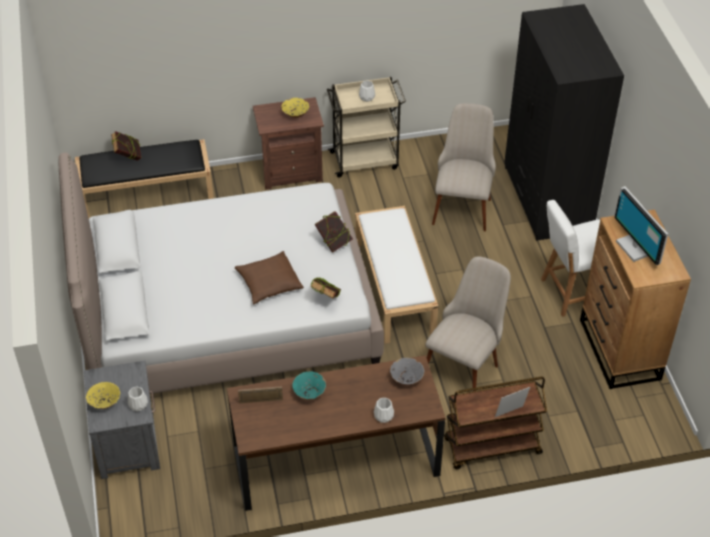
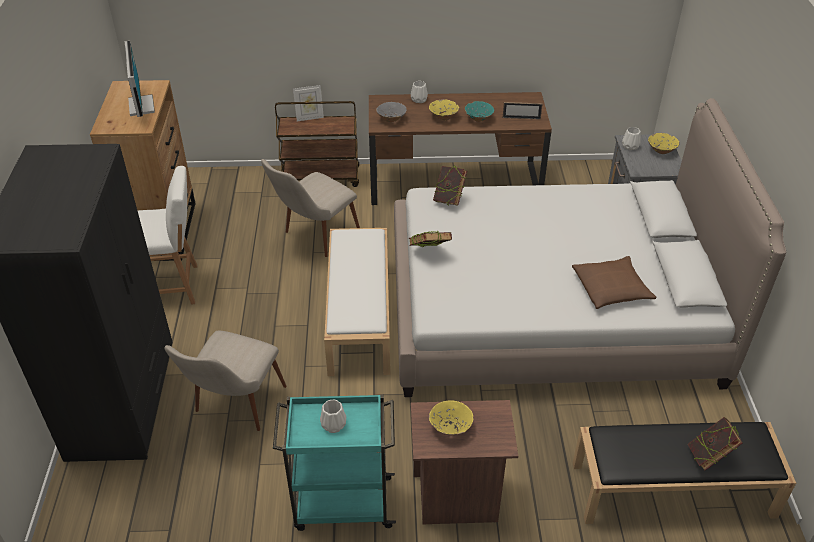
camera: 170 degrees left, 5 degrees down
(269, 282) = (507, 222): brown pillow -> brown pillow (611, 288)
(349, 390) = (443, 117): none -> yellow bowl
(365, 160) = (341, 503): beige cart -> turquoise cart

